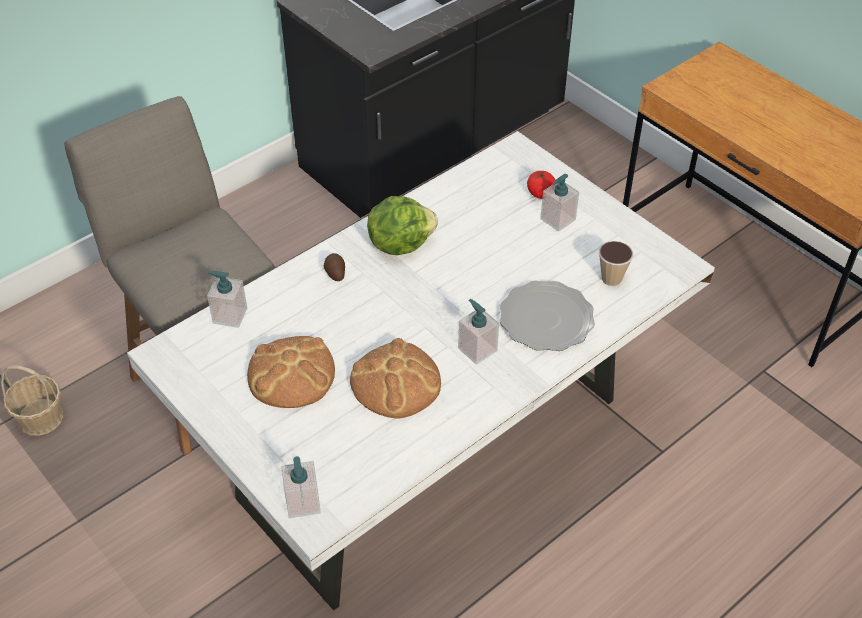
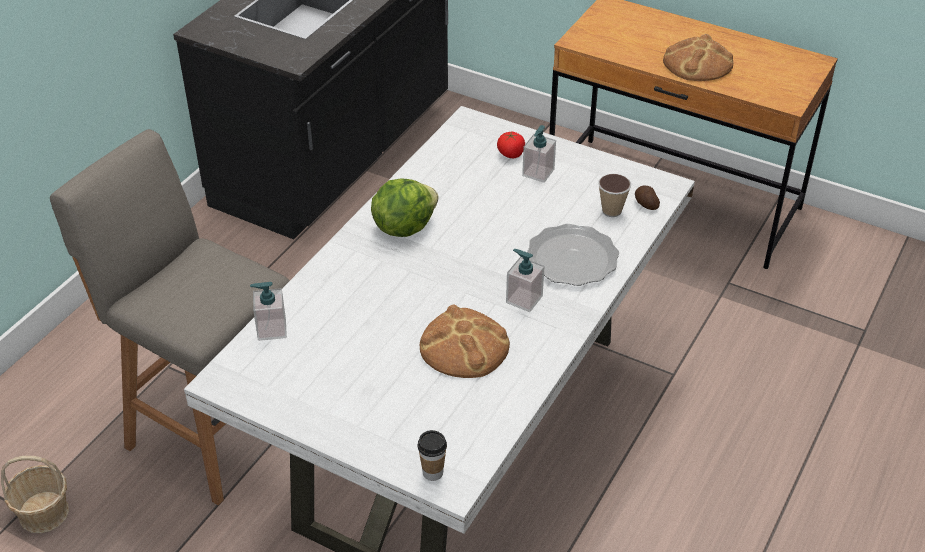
camera: 20 degrees left, 5 degrees down
(292, 374) = (361, 365): bread -> bread (697, 63)
(303, 503) = (433, 473): soap dispenser -> cup
(335, 273) = (355, 267): potato -> potato (645, 204)

